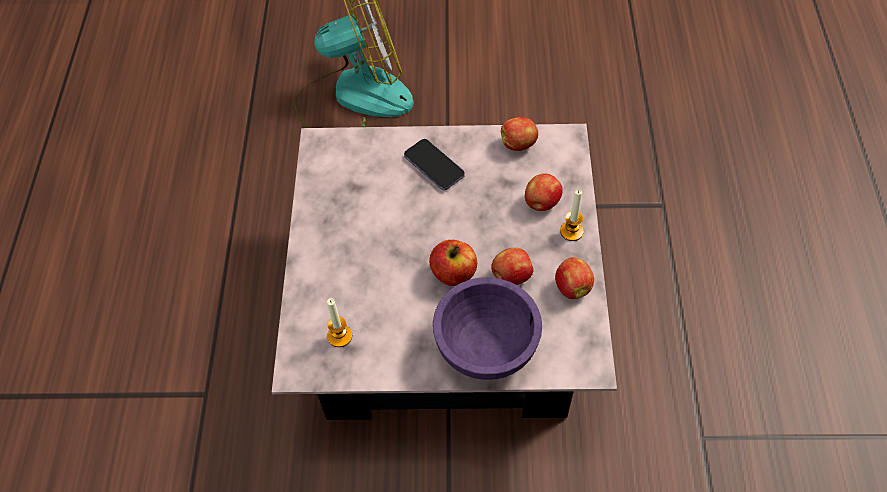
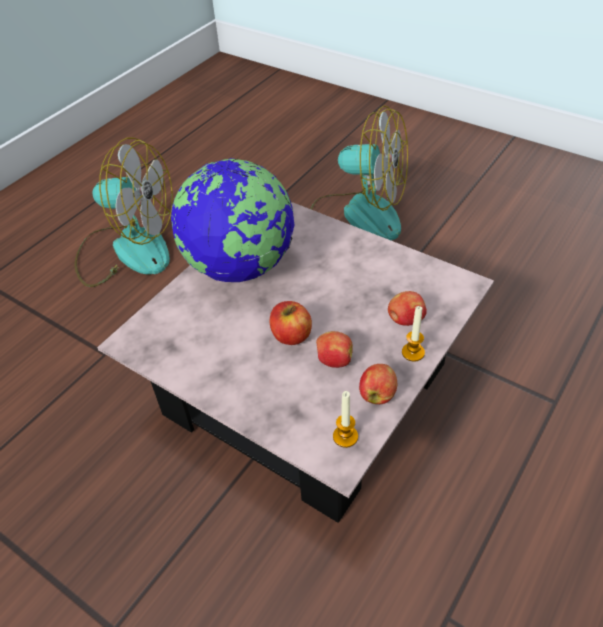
camera: 35 degrees right, 10 degrees down
(122, 263) = (127, 250): none -> fan
(340, 336) = (173, 335): candle -> candle (345, 436)
(342, 227) = (240, 266): none -> globe
(434, 166) = (342, 256): phone -> none
(486, 347) = (269, 400): purple bowl -> none
(518, 144) = (422, 270): apple -> none

